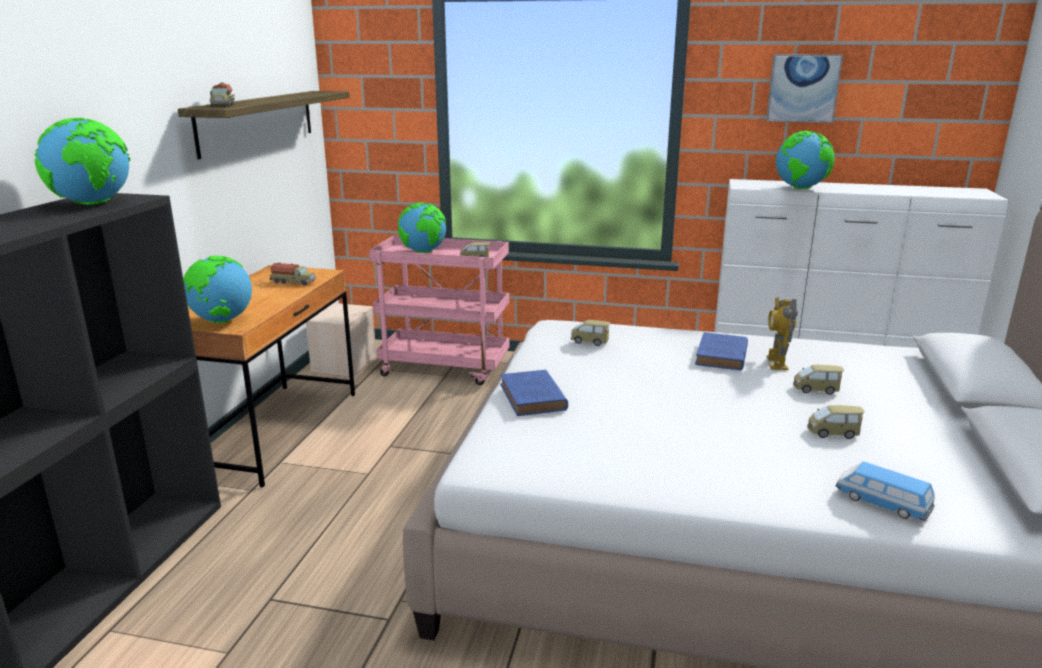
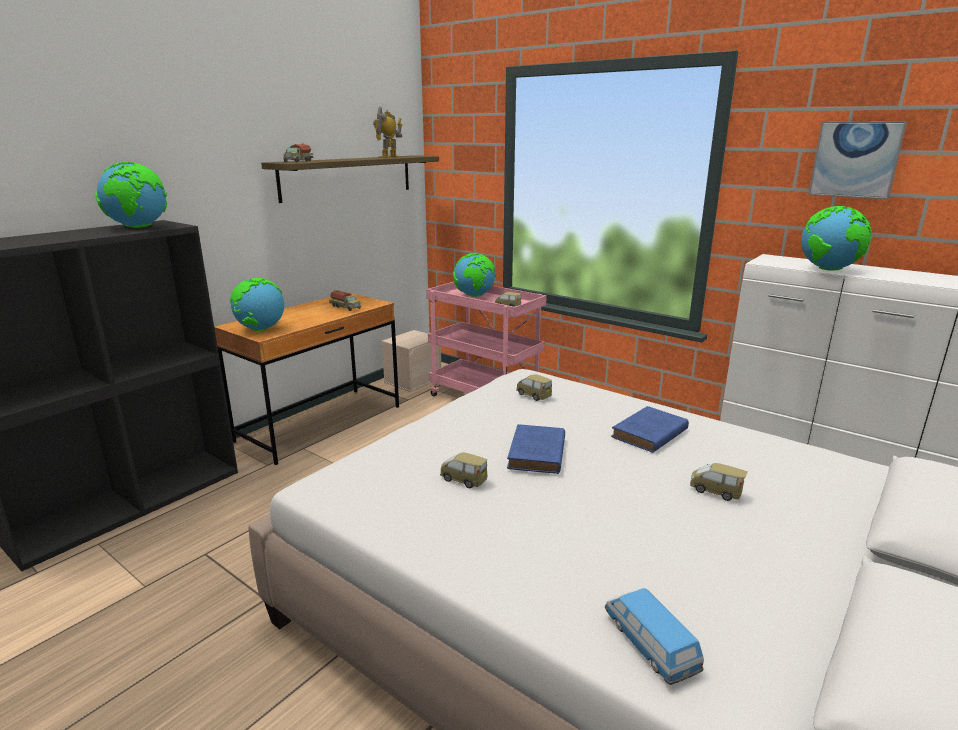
camera: 25 degrees right, 0 degrees up
(533, 398) = (425, 437): blue book -> blue book (536, 454)
(776, 363) = (702, 453): toy robot -> toy robot (389, 157)
(832, 433) = (682, 544): toy car -> toy car (463, 479)

